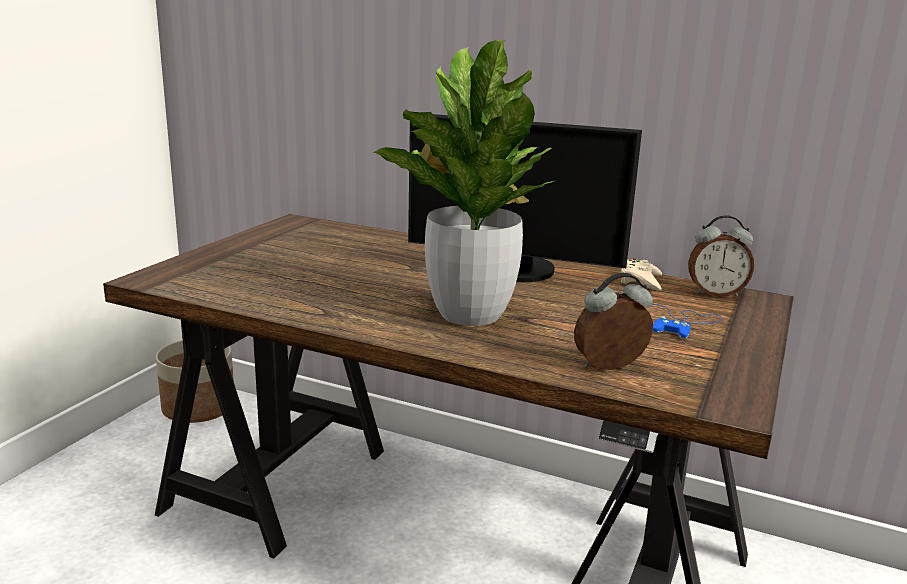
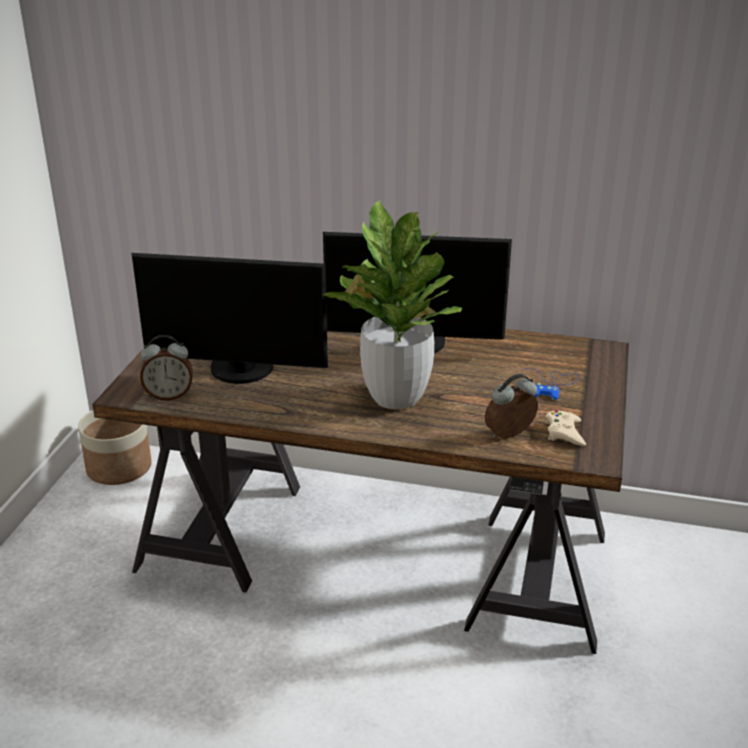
camera: 10 degrees left, 10 degrees up
(294, 274) = (240, 371): none -> monitor
(640, 280) = (513, 341): beige game controller -> beige game controller (564, 433)
(715, 293) = (571, 348): alarm clock -> alarm clock (169, 396)

